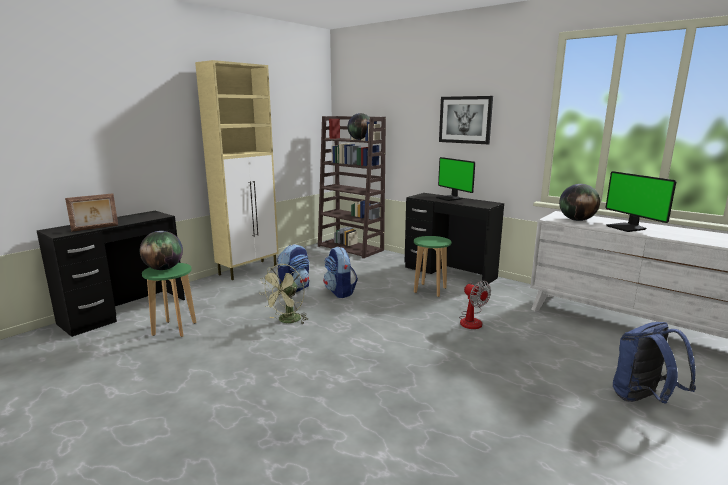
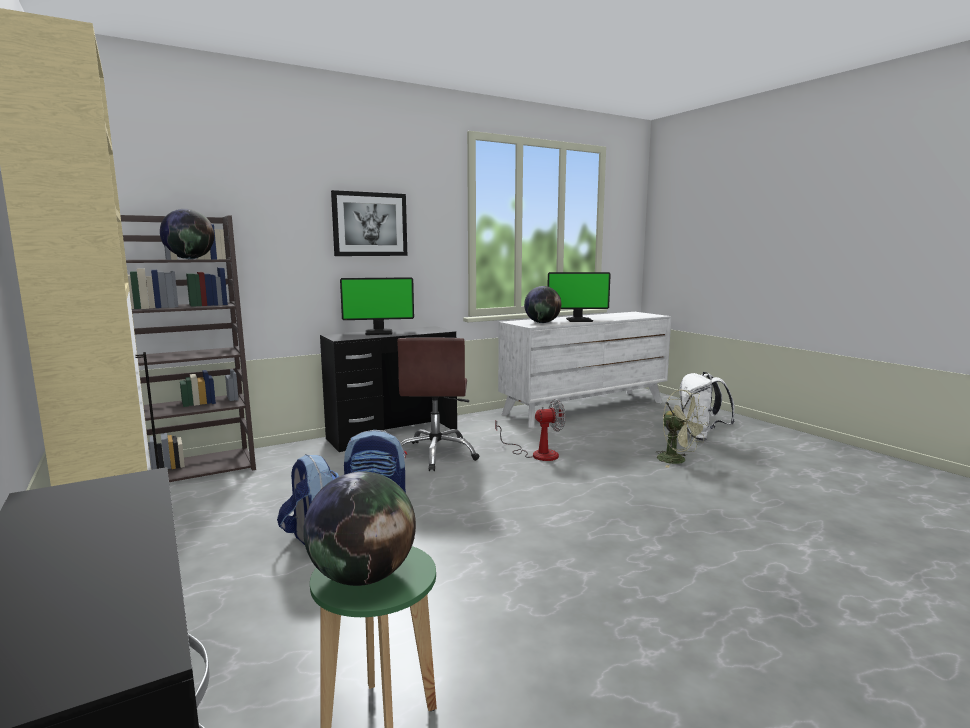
camera: 70 degrees left, 5 degrees down
(95, 228) = (142, 577): picture frame -> none
(287, 321) = (452, 566): green fan -> green fan (677, 461)
(430, 290) = (436, 455): green stool -> brown office chair
(643, 399) = (700, 436): blue backpack -> white backpack

